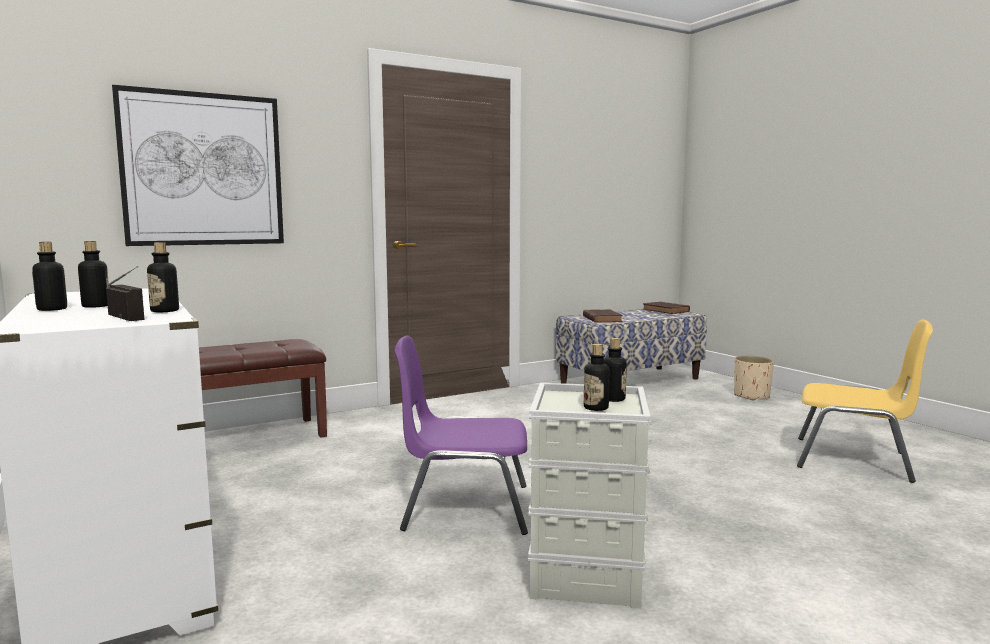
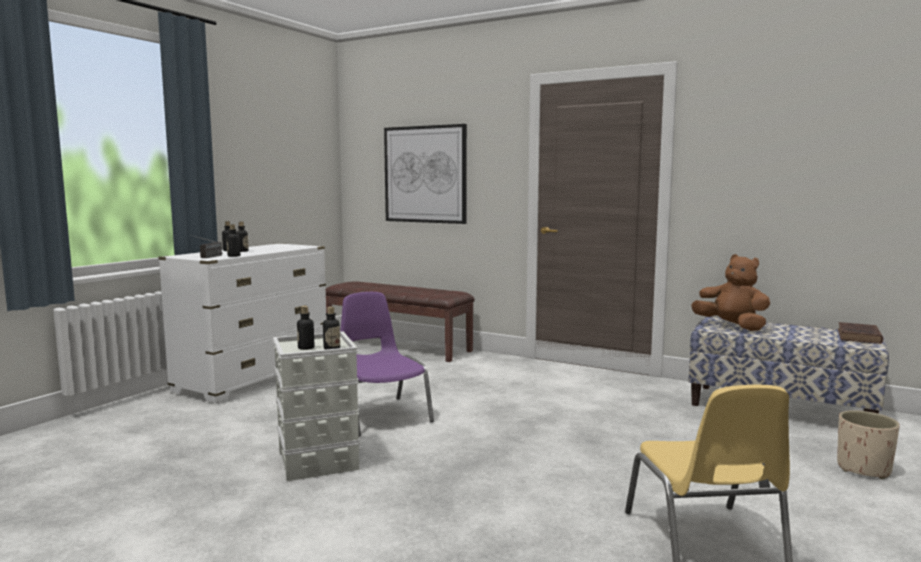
camera: 60 degrees right, 0 degrees up
(601, 319) = (732, 326): brown book -> brown plush toy

